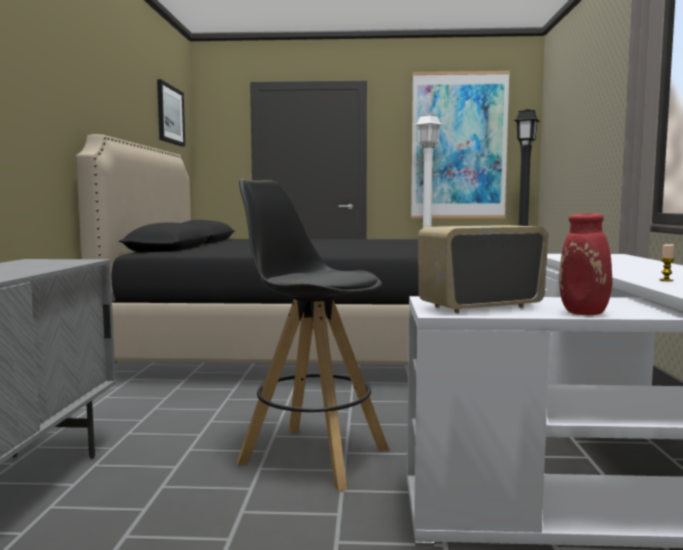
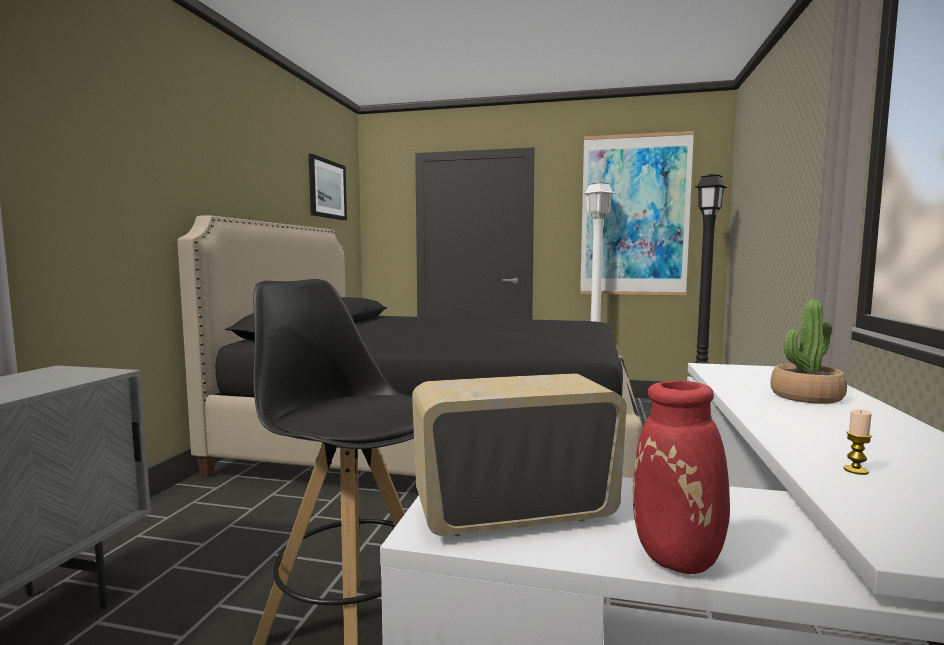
camera: 10 degrees right, 0 degrees up
(626, 262) = (806, 397): none -> potted plant

